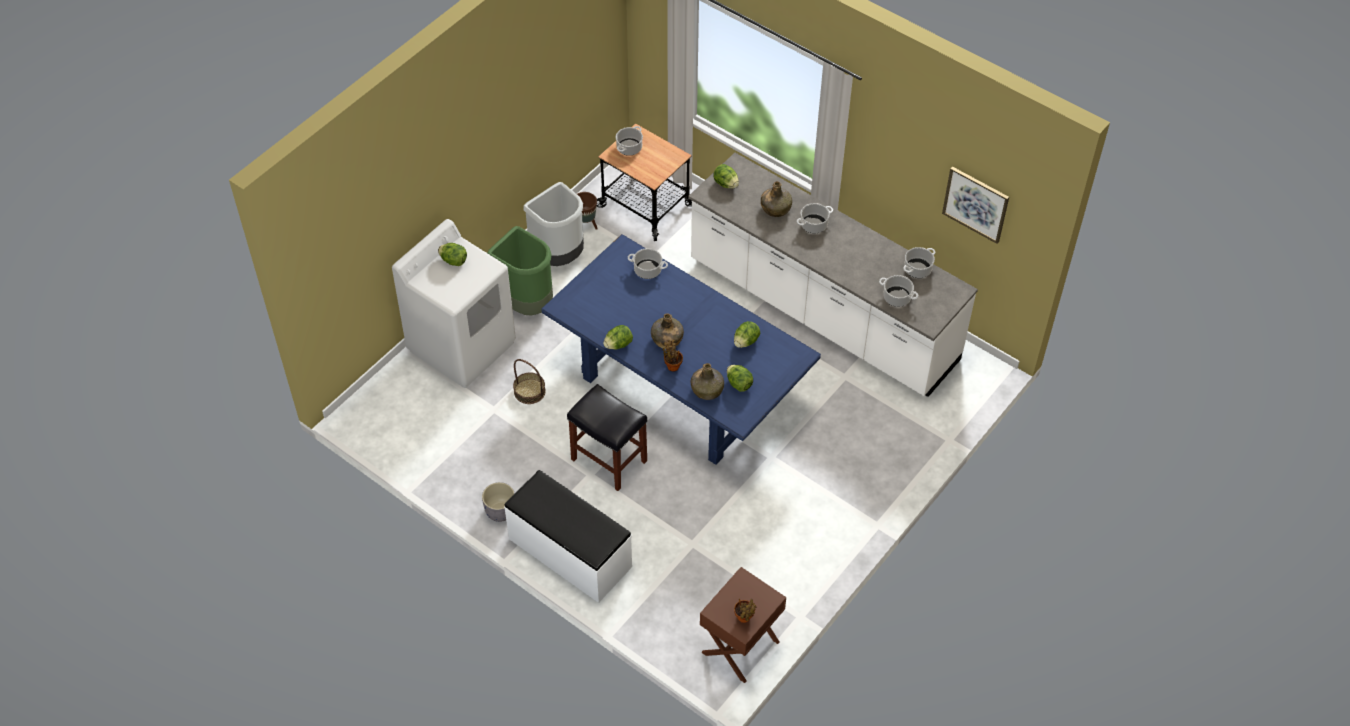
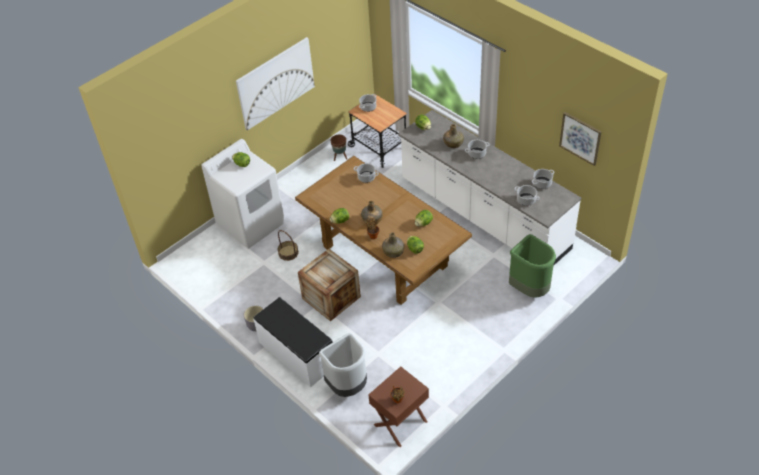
camera: 10 degrees right, 5 degrees down
(496, 128) = (275, 83): none -> picture
(526, 304) = (295, 200): green trash can -> green trash can (529, 289)
(559, 256) = (320, 174): grey trash can -> grey trash can (348, 387)
(608, 460) = (331, 297): black stool -> crate
(680, 388) = (385, 256): blue dining table -> brown dining table

